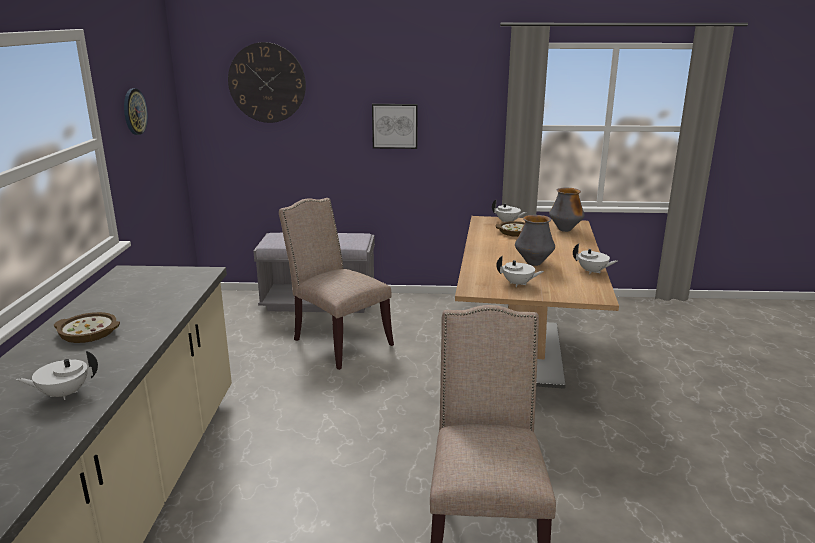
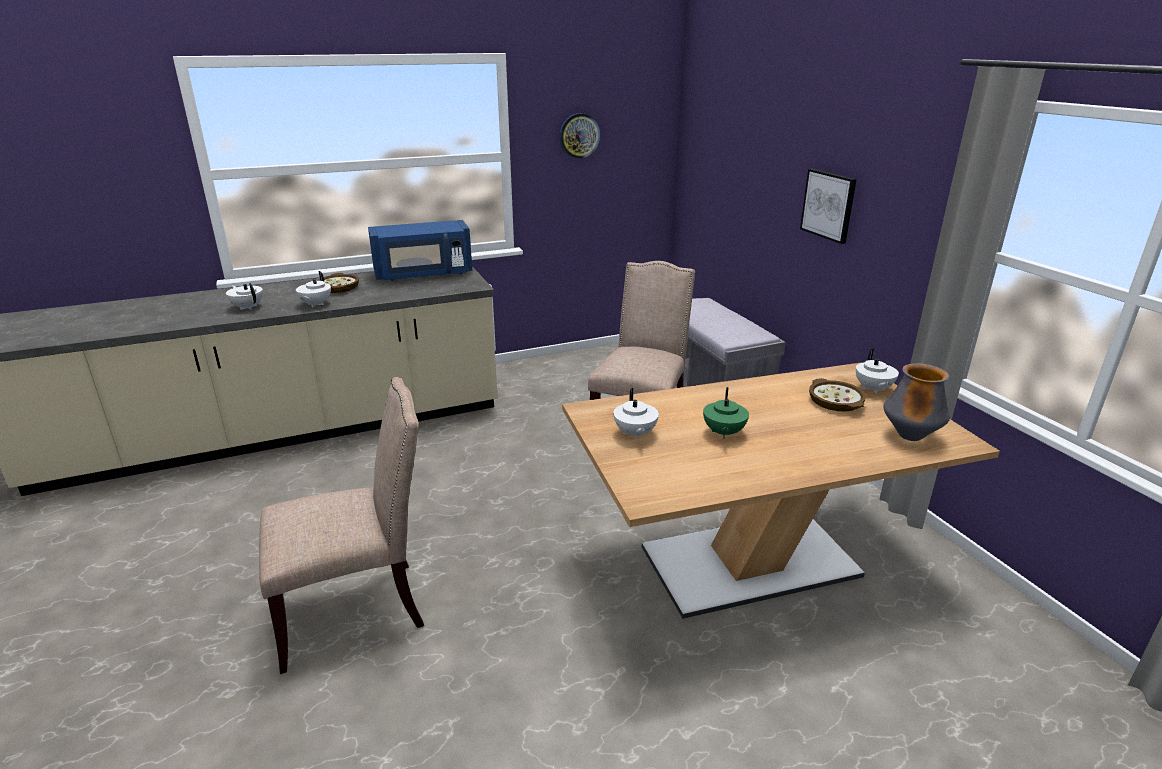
camera: 65 degrees right, 5 degrees up
(125, 288) = (424, 274): none -> blue microwave
(267, 83) = (734, 125): wall clock -> none
(533, 263) = (723, 433): vase -> green teapot
(592, 271) = (744, 482): white teapot -> white teapot (315, 304)

